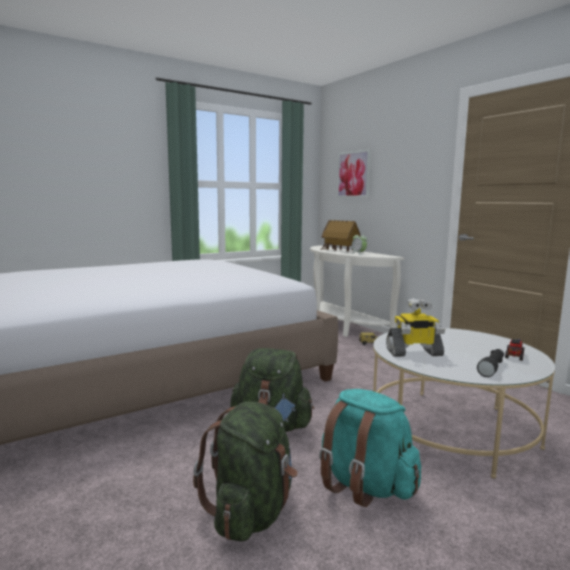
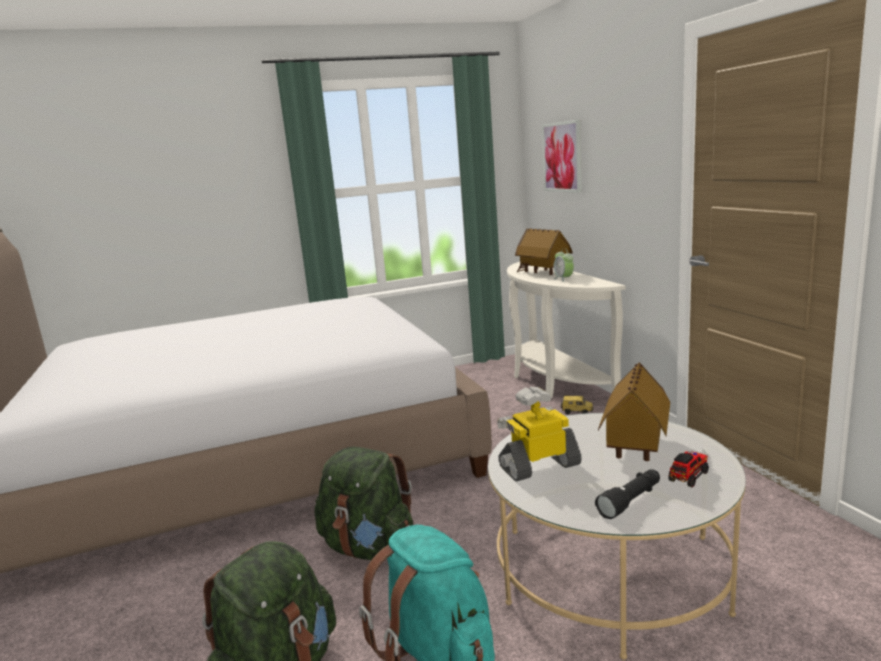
camera: 15 degrees right, 5 degrees up
(414, 353) = (539, 466): toy robot -> toy robot turned 150 degrees clockwise
(465, 342) = (634, 446): none -> toy house

